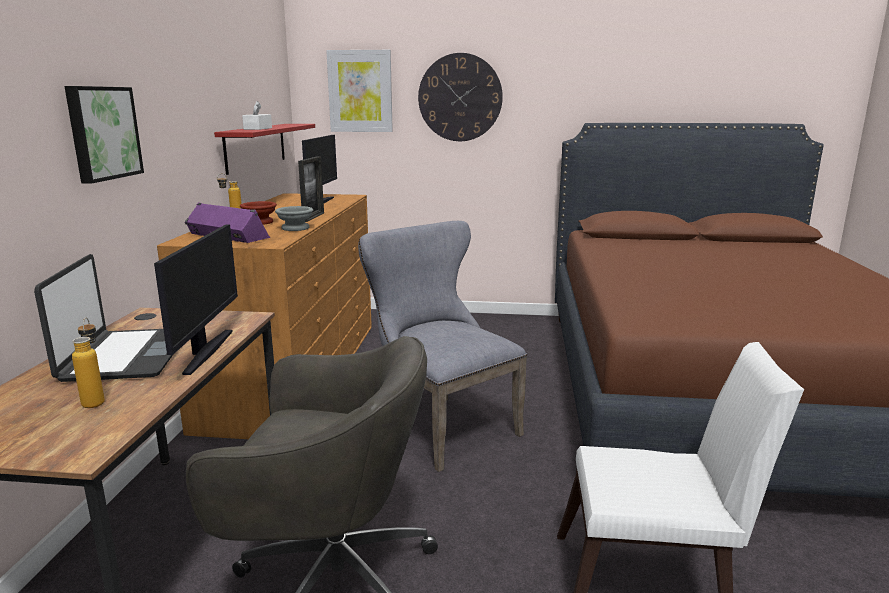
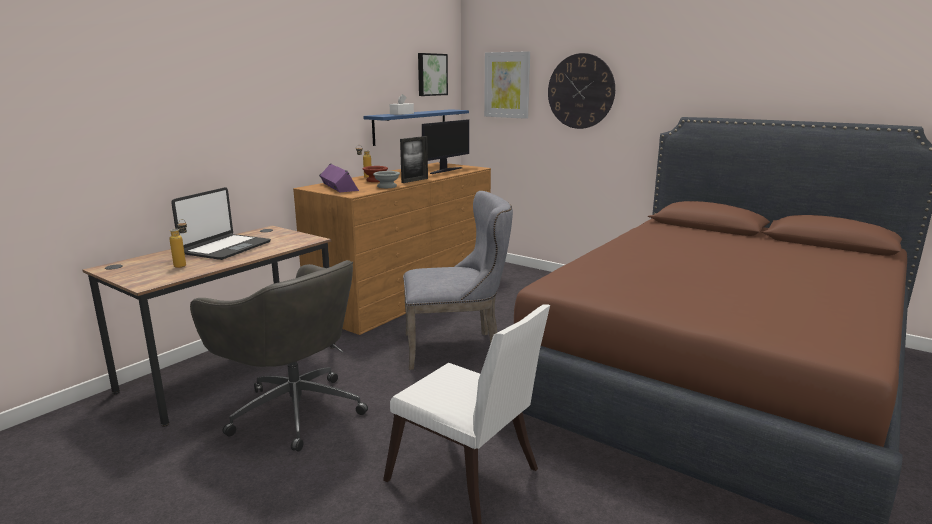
camera: 30 degrees right, 0 degrees up
(102, 133) = (257, 116): picture -> picture (431, 74)
(205, 351) = (262, 252): monitor -> none
(256, 146) = (410, 126): red shelf -> blue shelf
(440, 425) = (457, 347): grey chair -> grey chair turned 90 degrees clockwise

